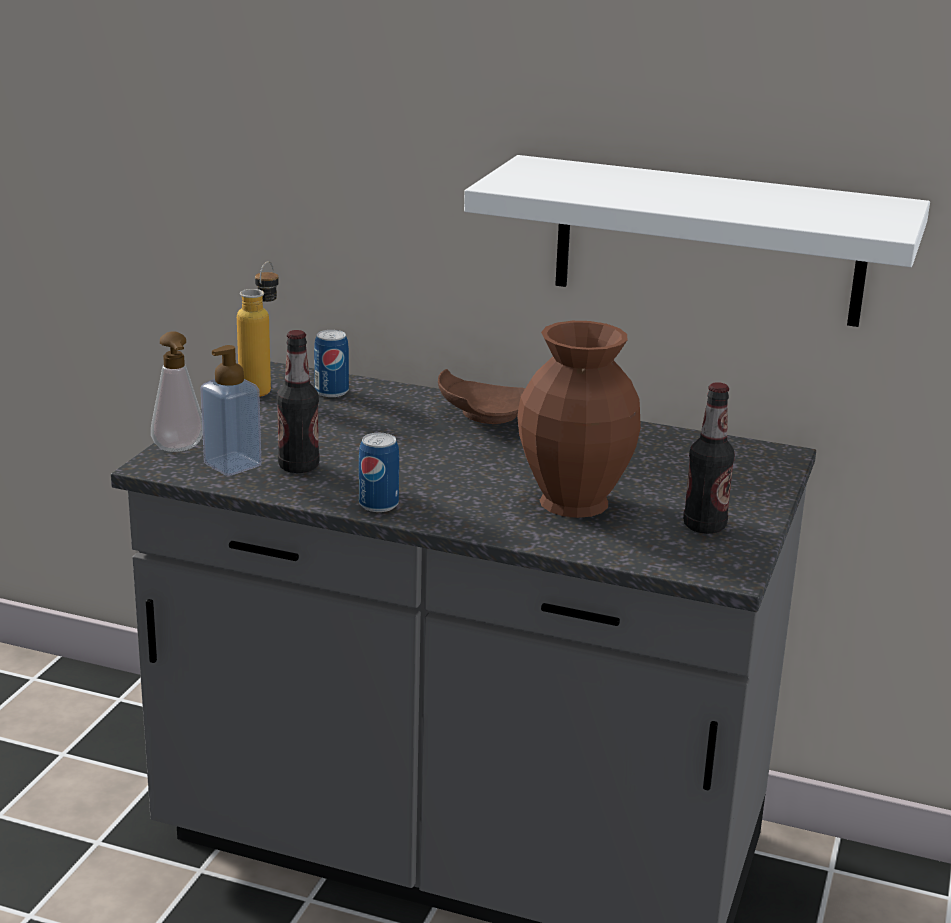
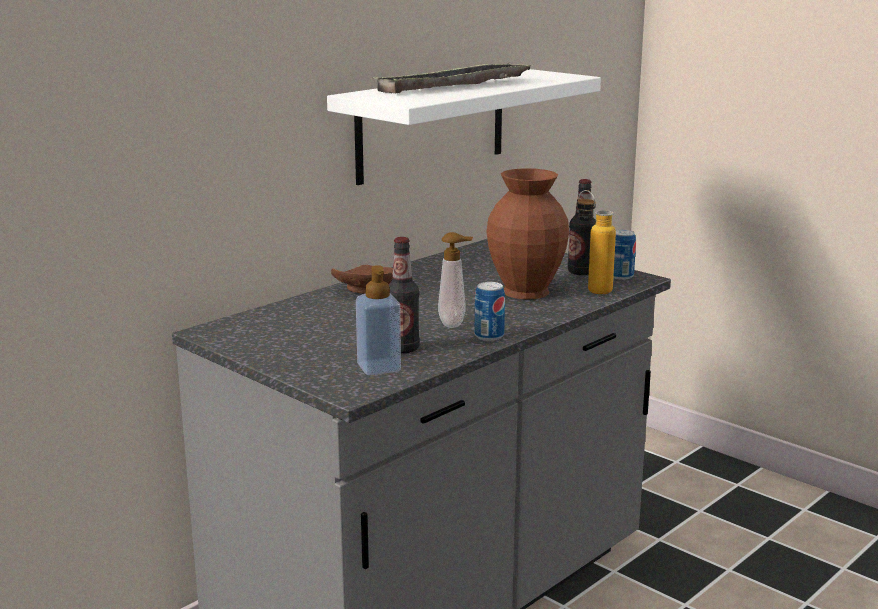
camera: 65 degrees left, 5 degrees down
(179, 449) = (329, 381): soap dispenser -> soap dispenser (455, 324)
(261, 388) = (232, 340): bottle -> bottle (592, 288)
(331, 392) = (270, 321): can -> can (621, 276)
(669, 188) = (454, 86): none -> tray

